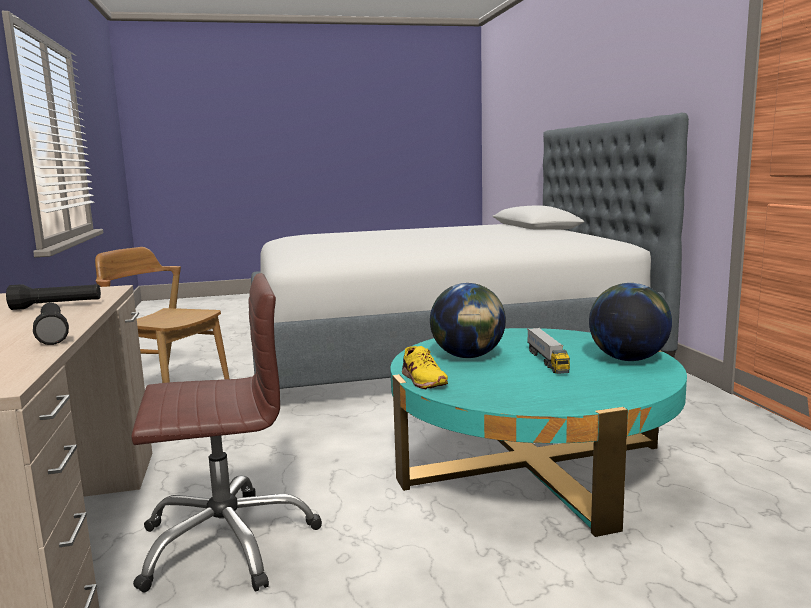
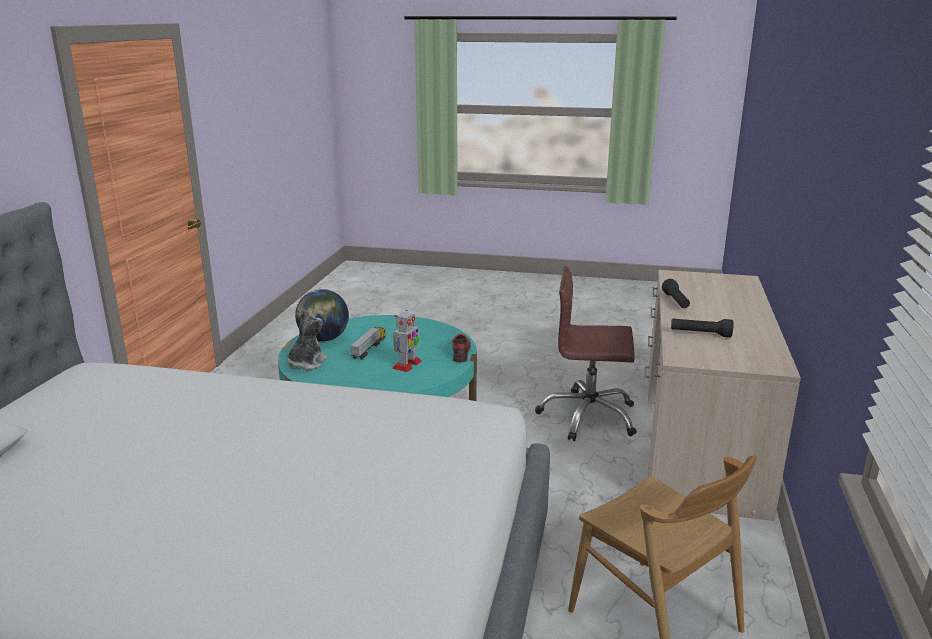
camera: 155 degrees left, 10 degrees up
(422, 380) = (461, 352): yellow shoe -> red shoe
(468, 356) = (407, 365): globe -> toy robot
(579, 339) = (306, 363): none -> plush toy

